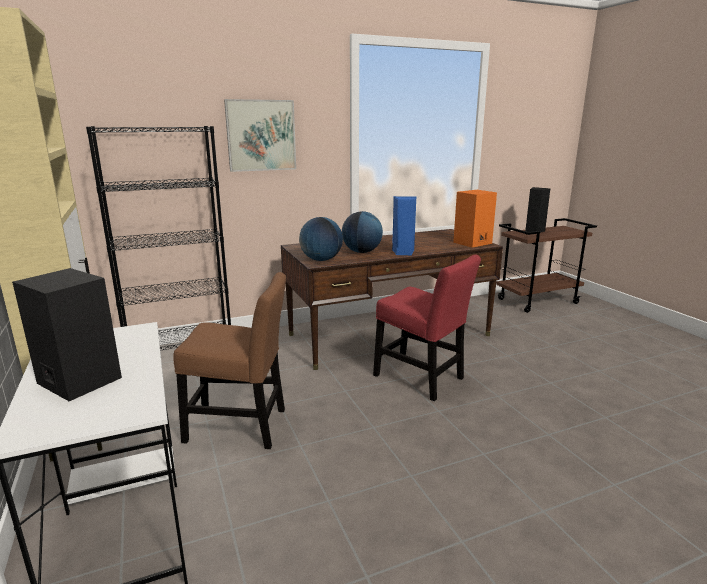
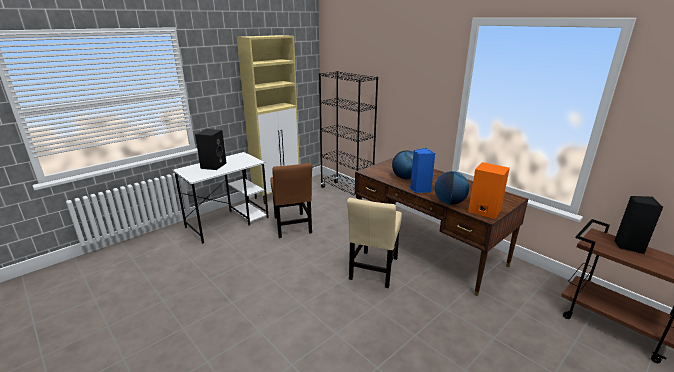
camera: 70 degrees right, 5 degrees up
(261, 135) = (406, 86): picture -> none
(321, 260) = (374, 171): globe -> globe (449, 202)
(421, 379) = (373, 270): red chair -> beige chair

